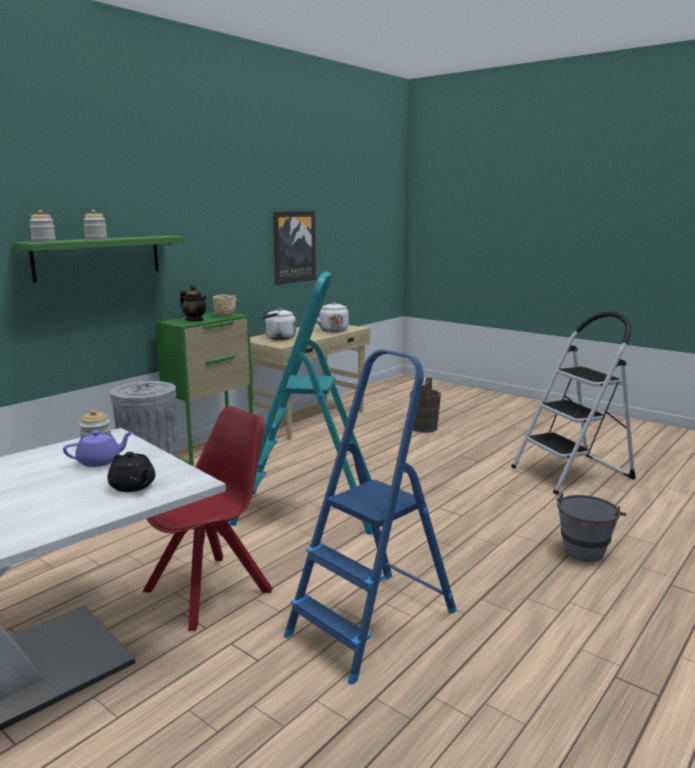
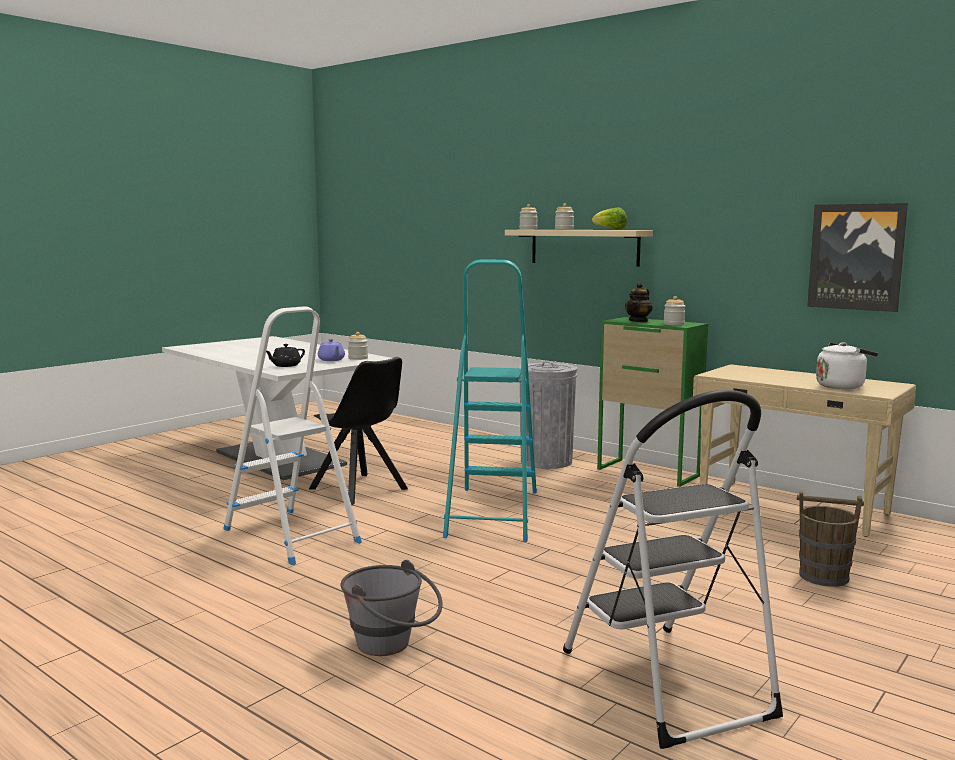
camera: 90 degrees right, 5 degrees down
(98, 257) = (584, 247): green shelf -> beige shelf
(140, 237) = (610, 229): none -> lettuce
(211, 590) = (359, 490): red chair -> black chair
(225, 316) = (673, 324): beige bowl -> jar
(278, 338) = (751, 372): white kettle -> none
(371, 623) = (290, 535): blue step ladder -> white step ladder

